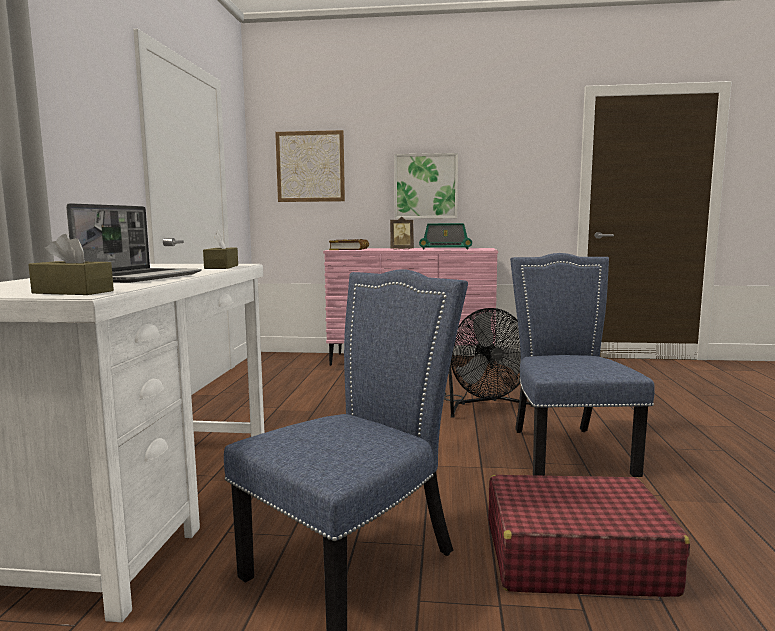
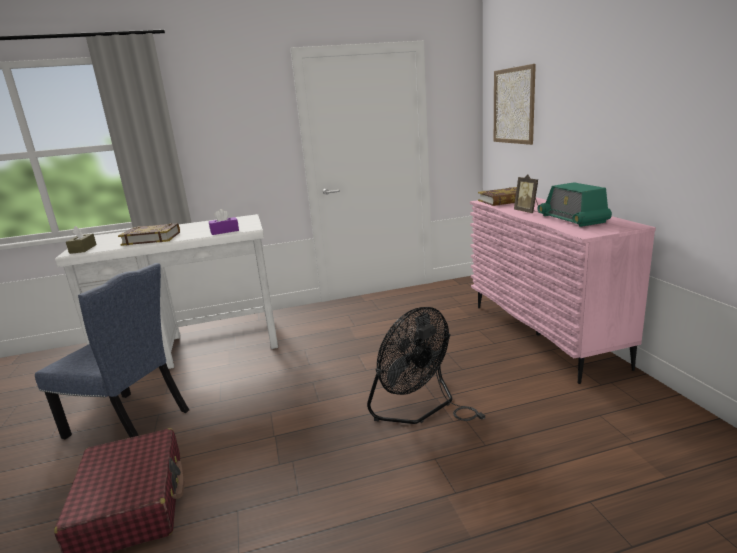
camera: 70 degrees right, 10 degrees up
(141, 277) = (151, 238): laptop -> book
(221, 267) = (224, 231): brown tissue box -> purple tissue box
(426, 186) = (596, 131): picture -> none
(481, 406) = (426, 405): black fan -> black fan turned 90 degrees clockwise
(568, 453) = (323, 480): blue chair -> none

